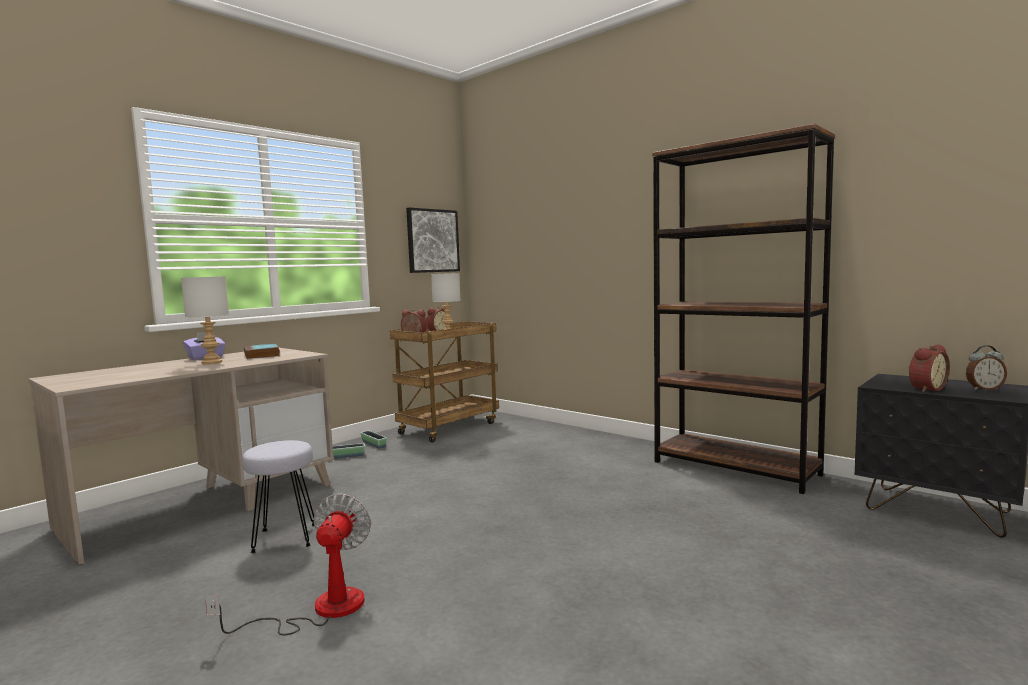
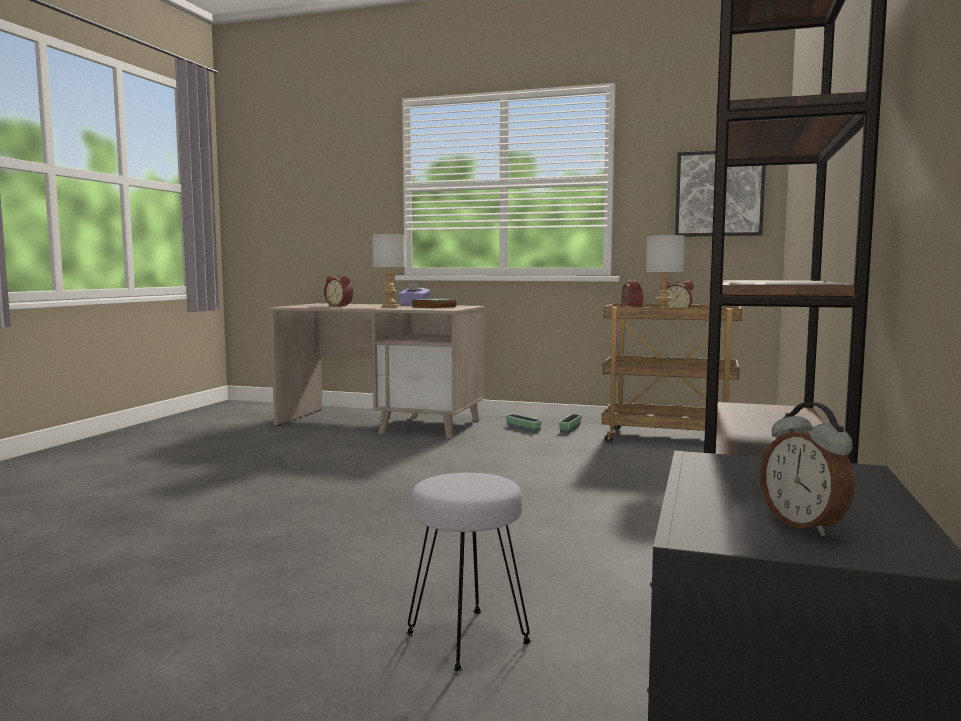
camera: 65 degrees right, 0 degrees up
(285, 539) = (336, 450): grey stool -> grey stool (466, 639)
(320, 610) = (232, 480): fan -> none
(925, 389) = (721, 483): alarm clock -> alarm clock (340, 306)

